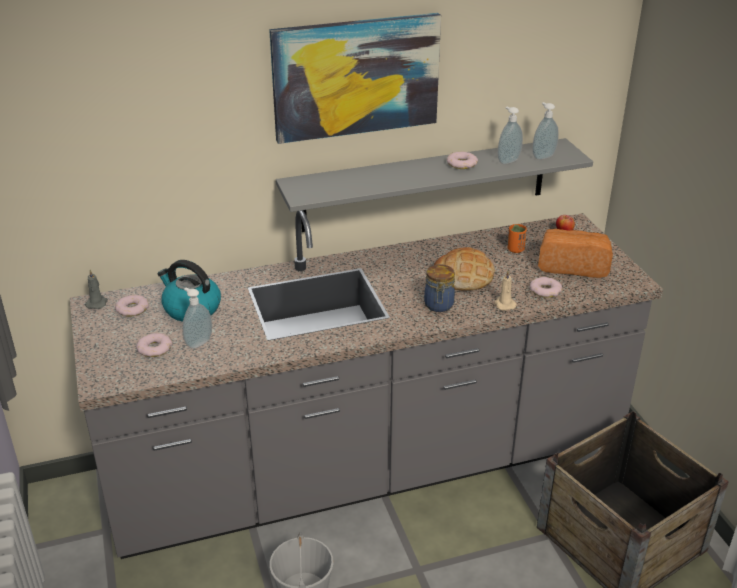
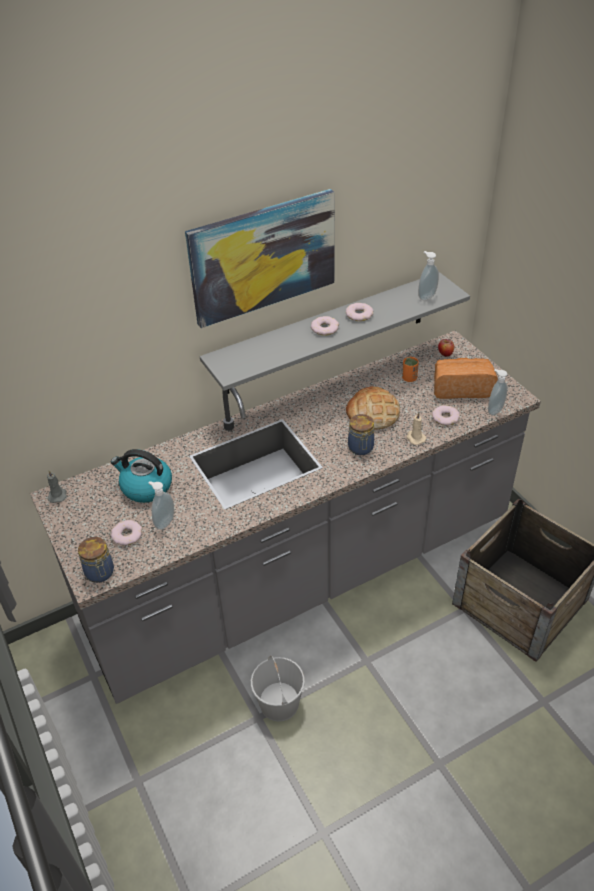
camera: 10 degrees left, 10 degrees up
(112, 378) = (100, 573): none -> jar
(132, 309) = (92, 496): donut -> donut (324, 328)
(507, 161) = (397, 305): soap dispenser -> soap dispenser (494, 410)

